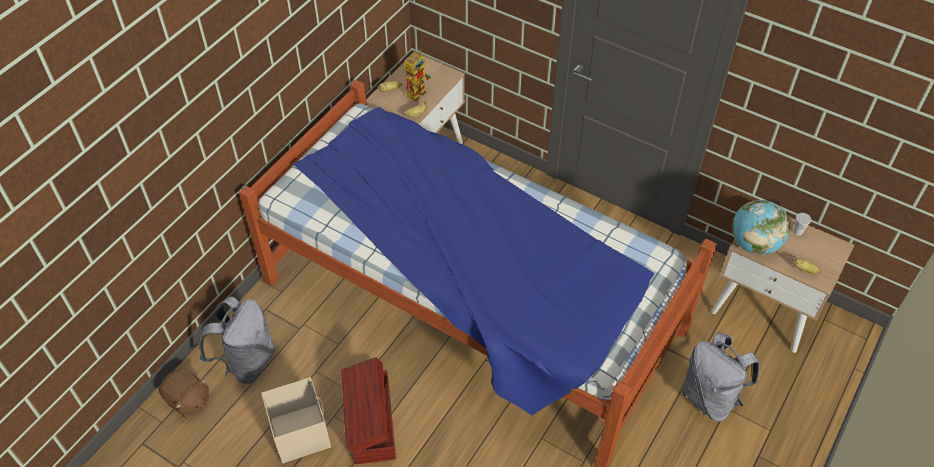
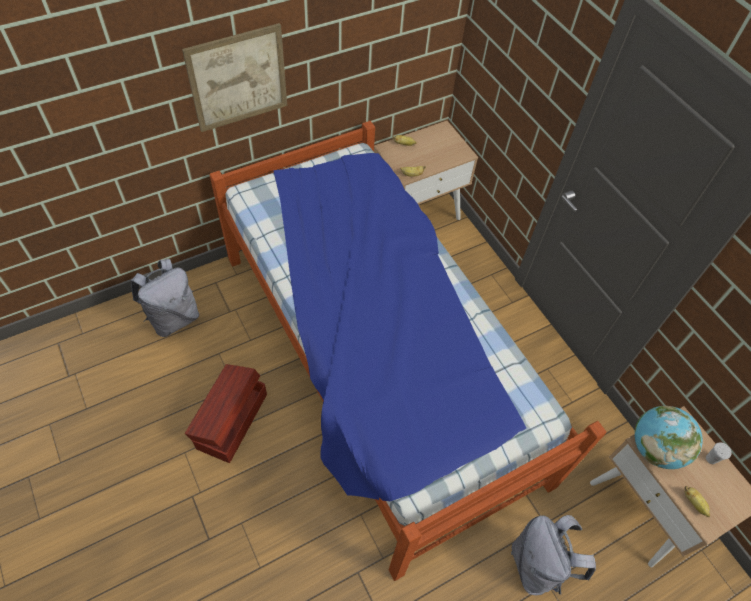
camera: 25 degrees right, 5 degrees up
(188, 400) = (112, 326): brown plush toy -> none
(247, 86) = (238, 78): none -> picture
(300, 432) = (173, 398): beige storage box -> none
(417, 91) = (427, 155): toy robot -> none

